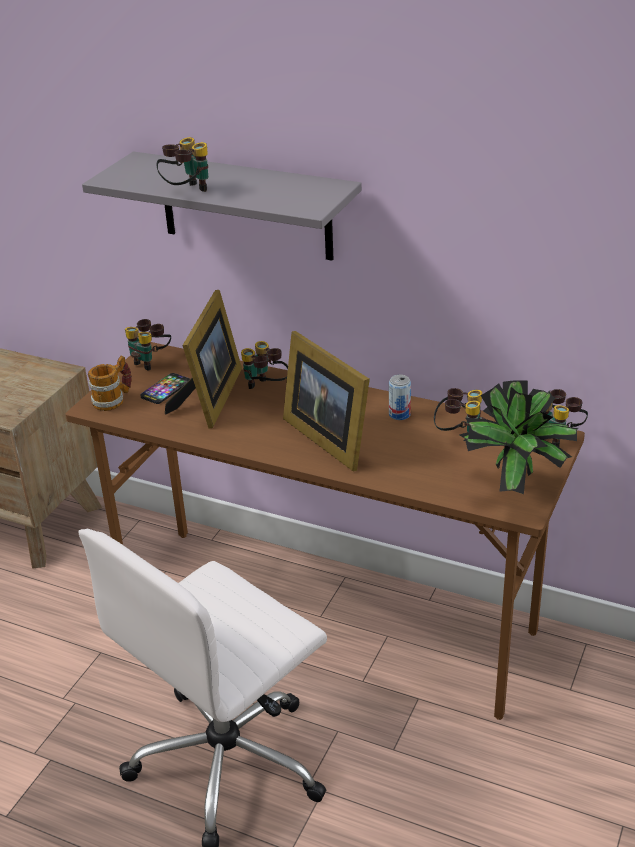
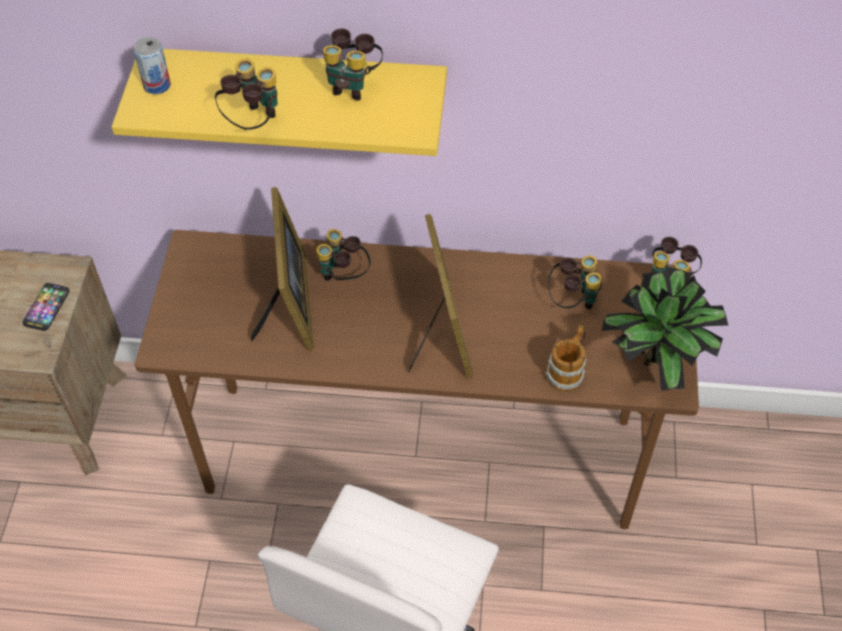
camera: 20 degrees left, 20 degrees up
(114, 400) = (181, 331): mug -> mug (568, 370)
(151, 362) = (195, 262): binoculars -> binoculars (352, 85)
(165, 389) = (233, 302): phone -> phone (46, 307)
(245, 206) = (296, 95): grey shelf -> yellow shelf
(328, 436) = (441, 332): picture frame -> picture frame turned 135 degrees counterclockwise
(399, 414) = (501, 284): can -> can (157, 85)

